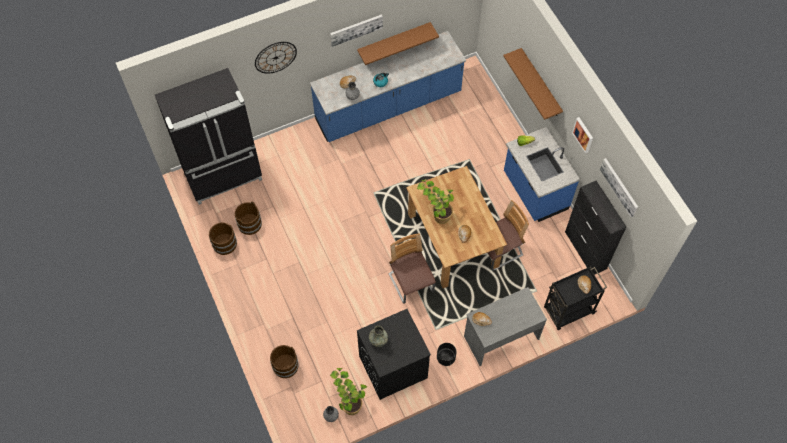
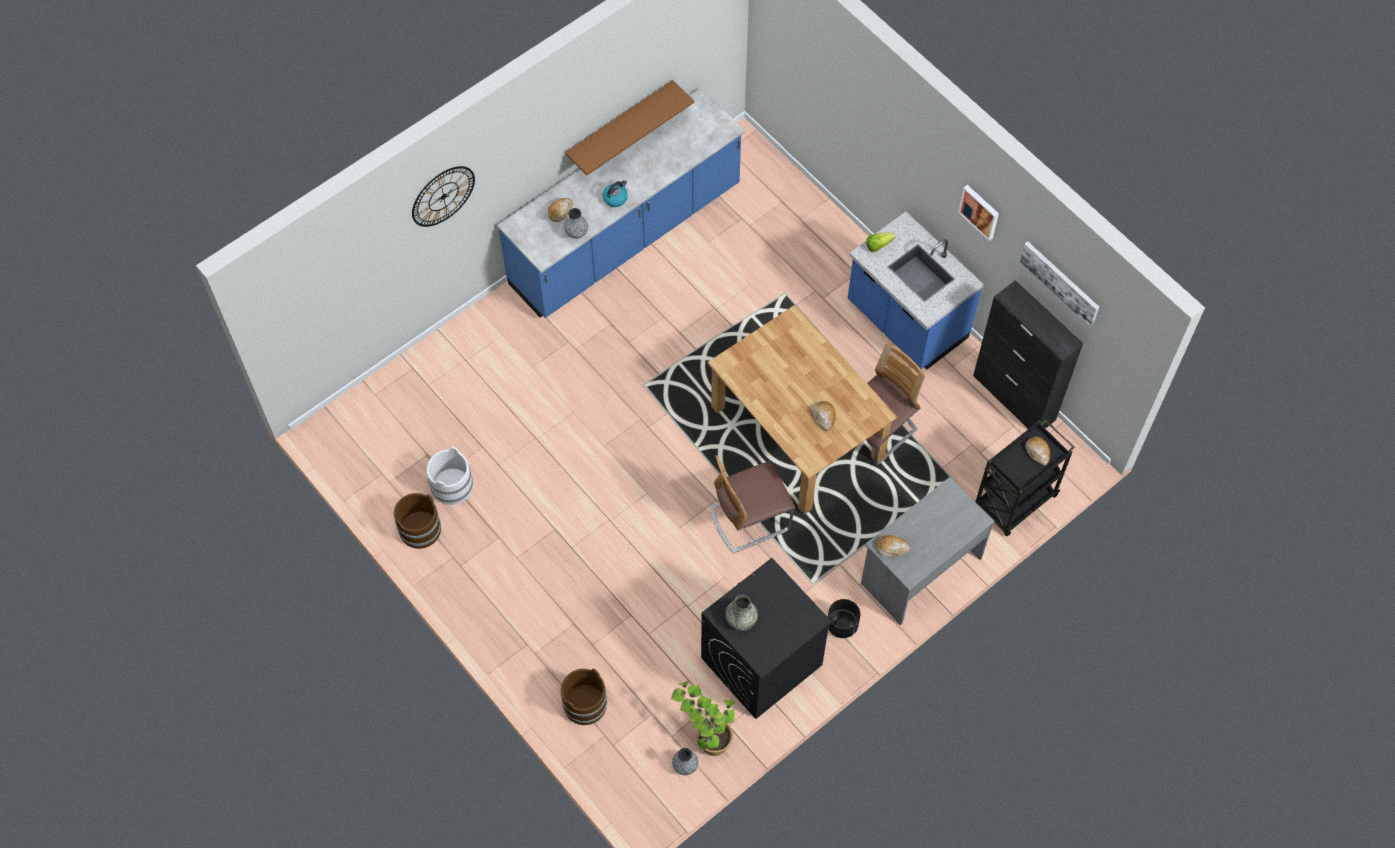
camera: 15 degrees left, 0 degrees up
(224, 176) = (383, 416): black fridge -> none
(249, 224) = (452, 486): brown bucket -> white bucket
(356, 29) = (562, 120): picture -> none
(411, 283) = (750, 518): chair -> chair turned 75 degrees counterclockwise
(436, 211) = (768, 389): potted plant -> none
(540, 84) = (884, 144): brown shelf -> none

